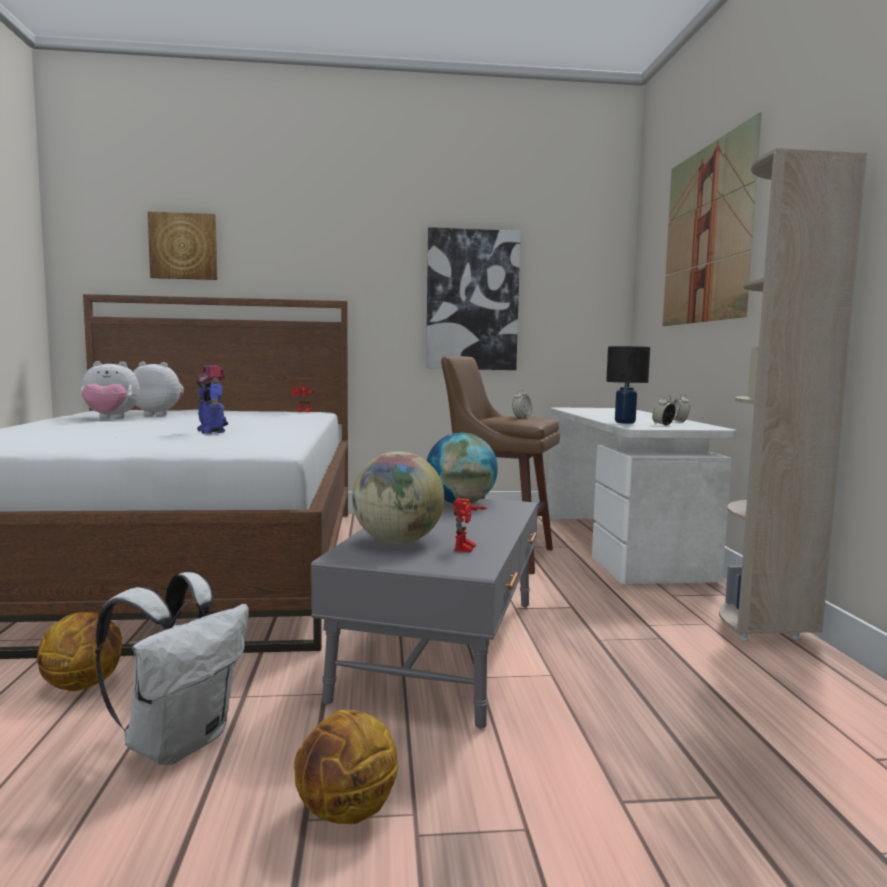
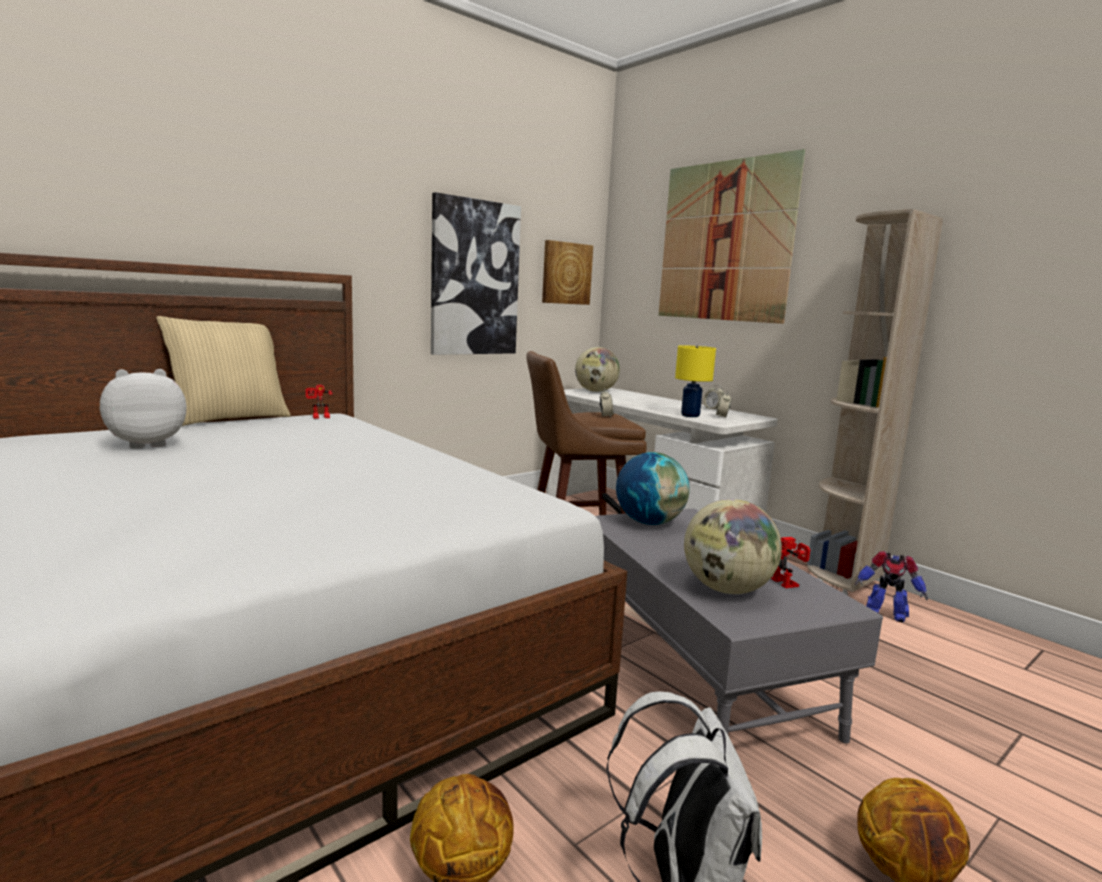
camera: 35 degrees left, 5 degrees up
(110, 418) = (110, 465): plush toy -> none
(183, 246) = (107, 182): picture -> picture (566, 273)
(212, 431) = (371, 480): toy robot -> toy robot (885, 614)
(245, 409) = (229, 419): none -> beige pillow
(597, 409) = (595, 391): none -> globe
(625, 423) = (691, 416): black table lamp -> yellow table lamp

